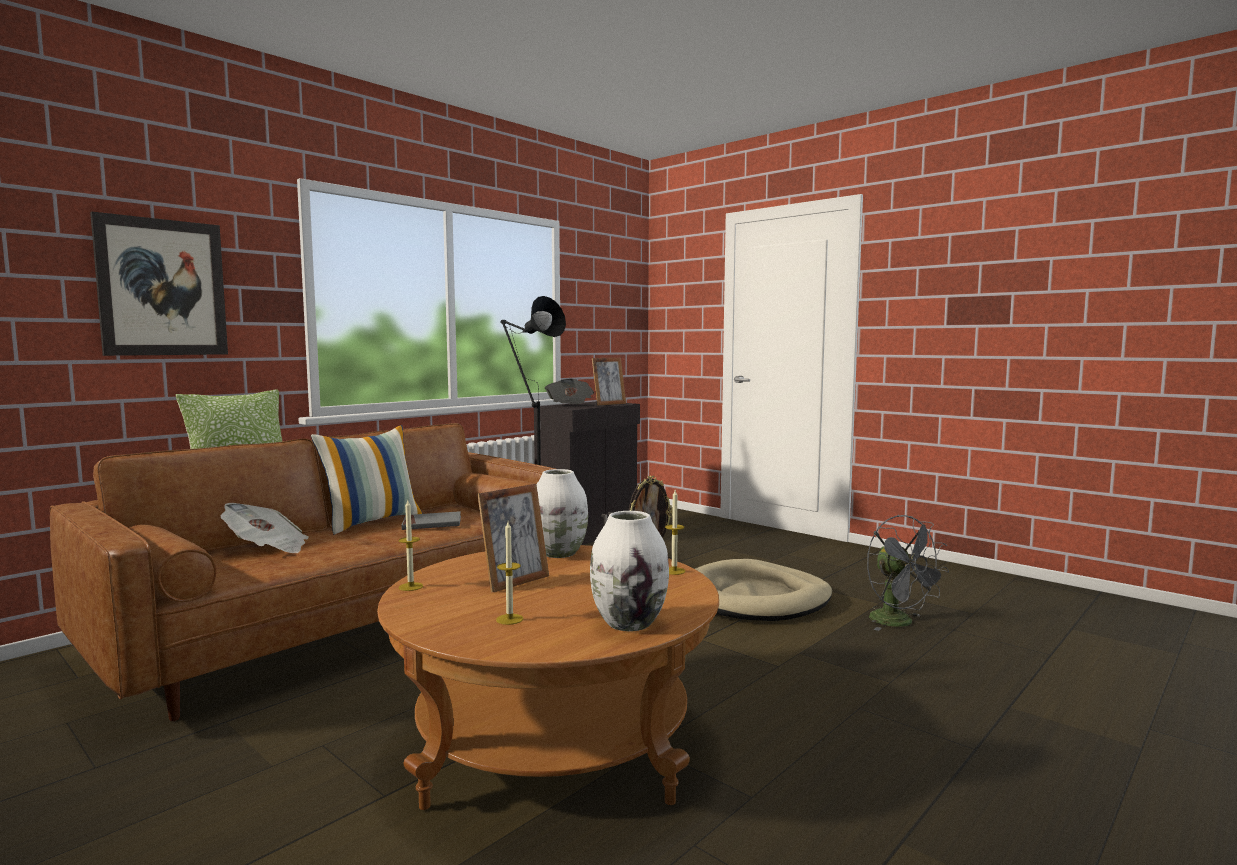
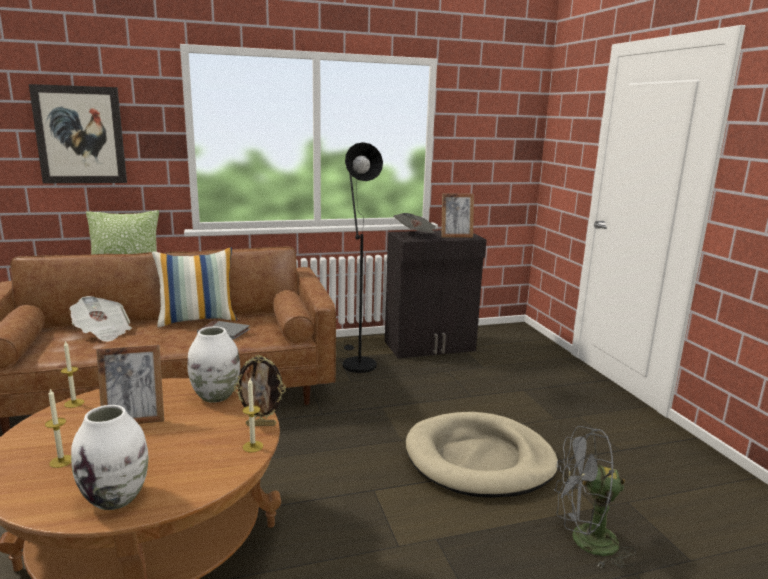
camera: 30 degrees right, 10 degrees up
(899, 623) = (584, 541): grey fan -> grey fan turned 90 degrees clockwise

